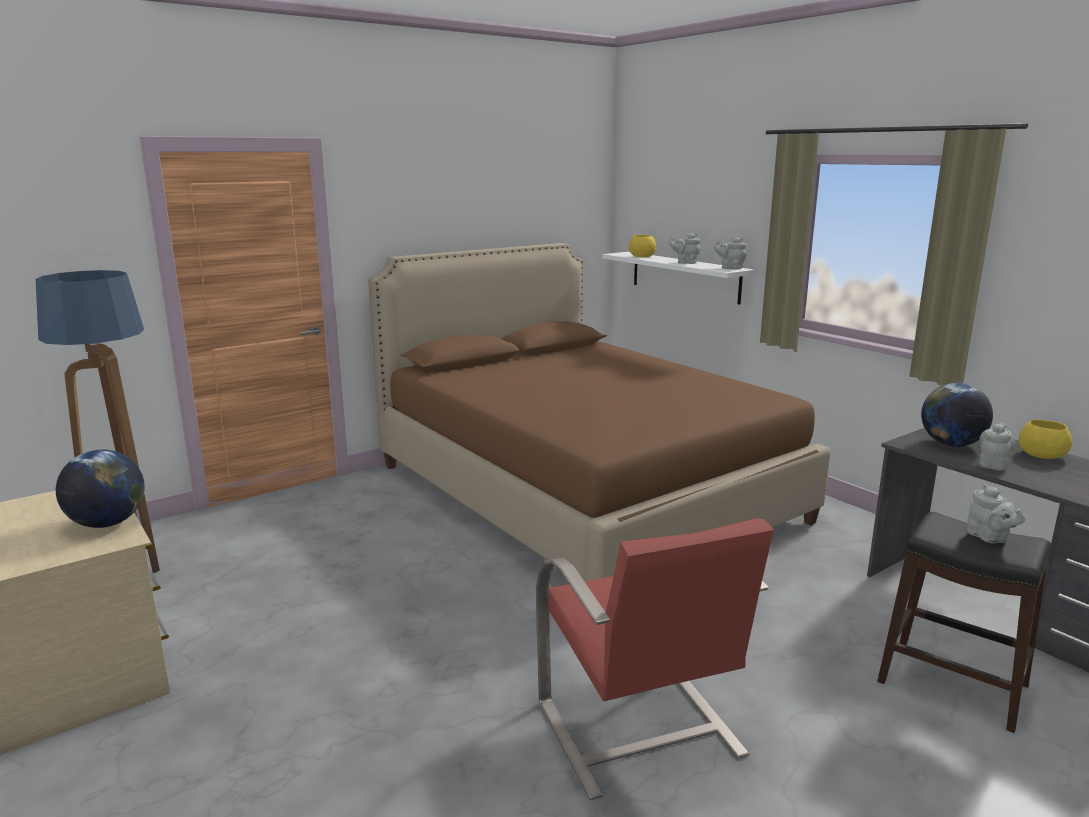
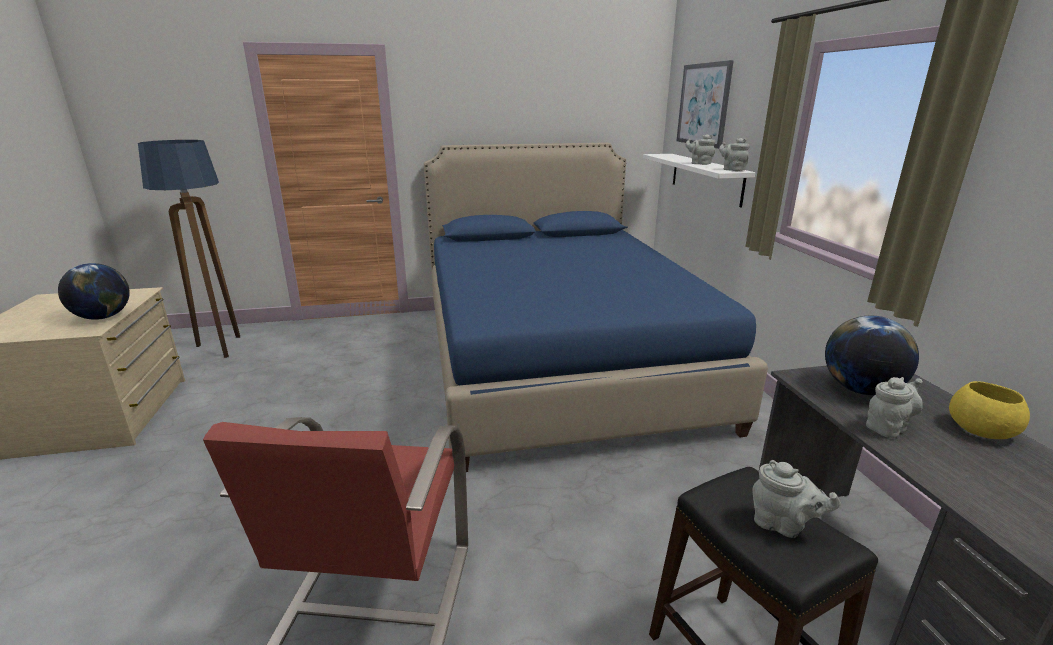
camera: 25 degrees right, 5 degrees up
(582, 492) = (557, 360): brown bed -> blue bed
(642, 256) = (672, 157): yellow bowl -> none
(671, 202) = (703, 105): none -> picture
(989, 538) = (783, 525): grey teapot -> grey teapot turned 60 degrees counterclockwise

